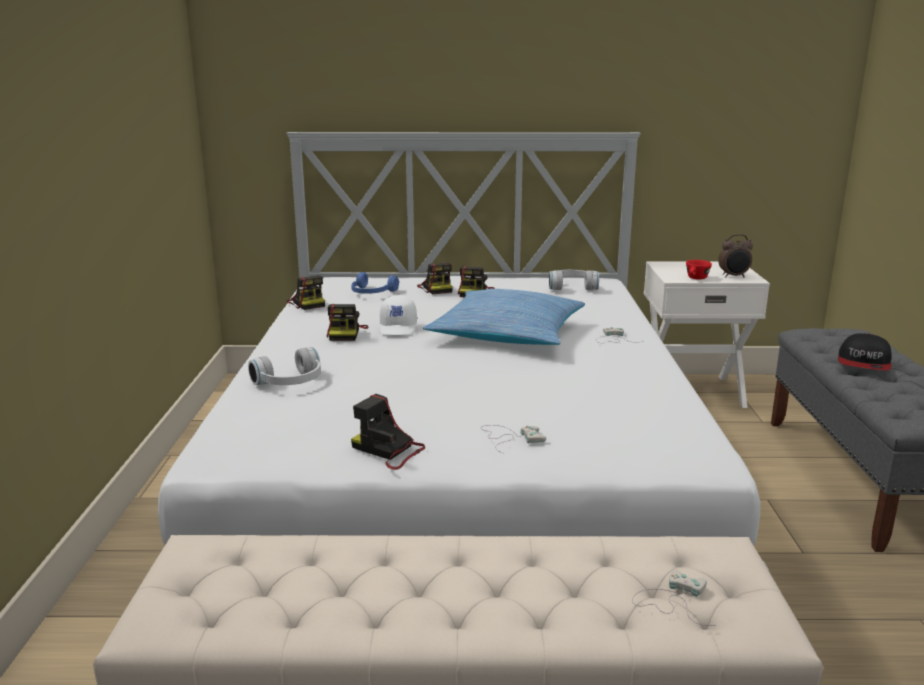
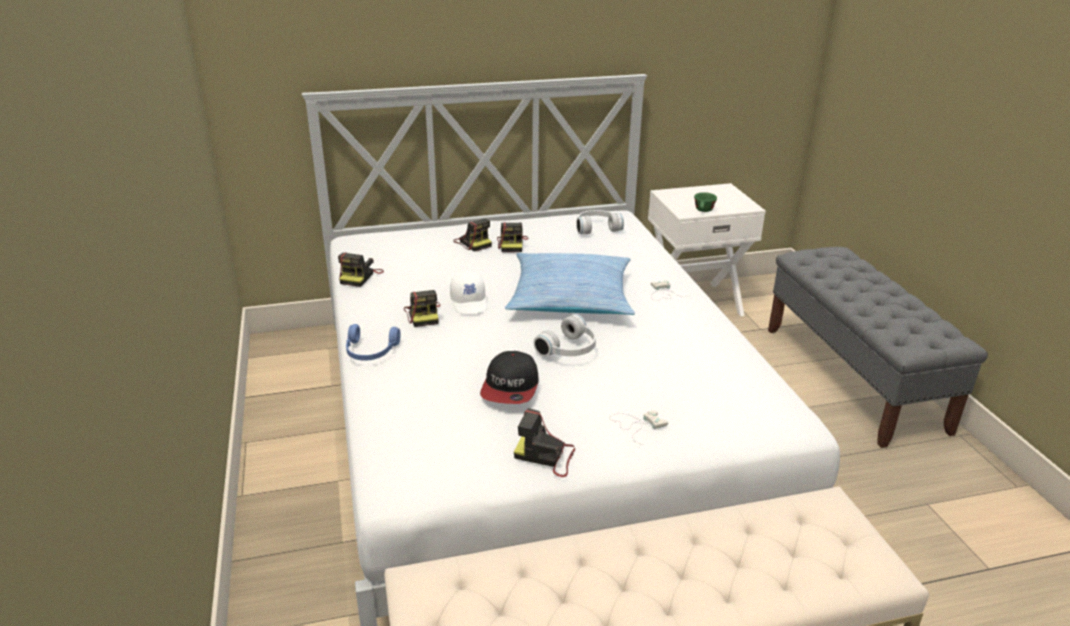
camera: 15 degrees left, 10 degrees up
(291, 383) = (411, 387): white headphones -> white headphones (570, 349)
(307, 303) = (360, 277): camera -> camera turned 60 degrees clockwise
(371, 293) = (414, 255): blue headphones -> blue headphones (370, 352)
(672, 600) = (814, 559): white game controller -> none
(696, 278) = (703, 211): red cup -> green cup
(733, 276) = (733, 205): alarm clock -> none
(864, 363) = (857, 288): cap -> cap (510, 387)

